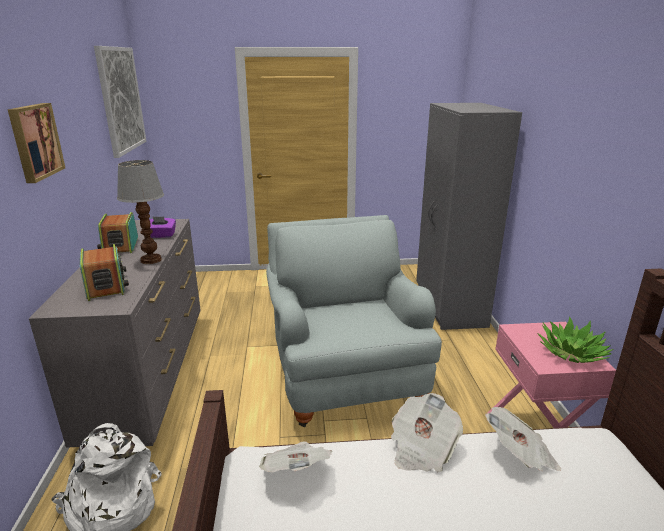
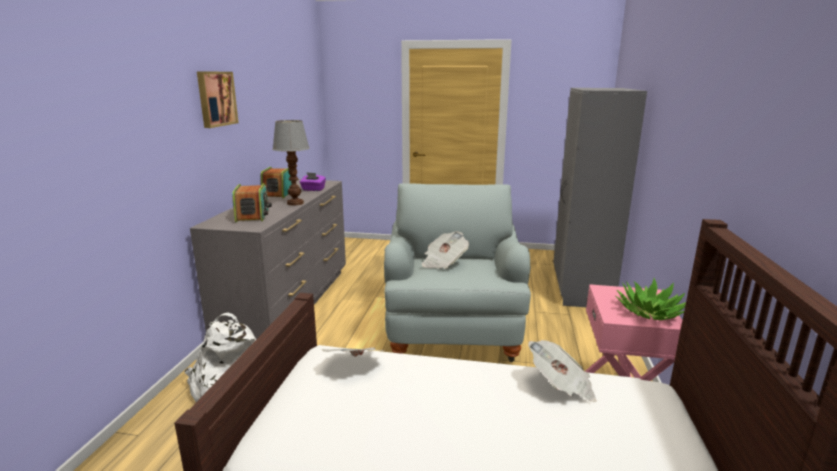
camera: 15 degrees right, 5 degrees down
(121, 100) = (301, 81): picture -> none
(421, 448) = (471, 367): newspaper -> newspaper (443, 262)

